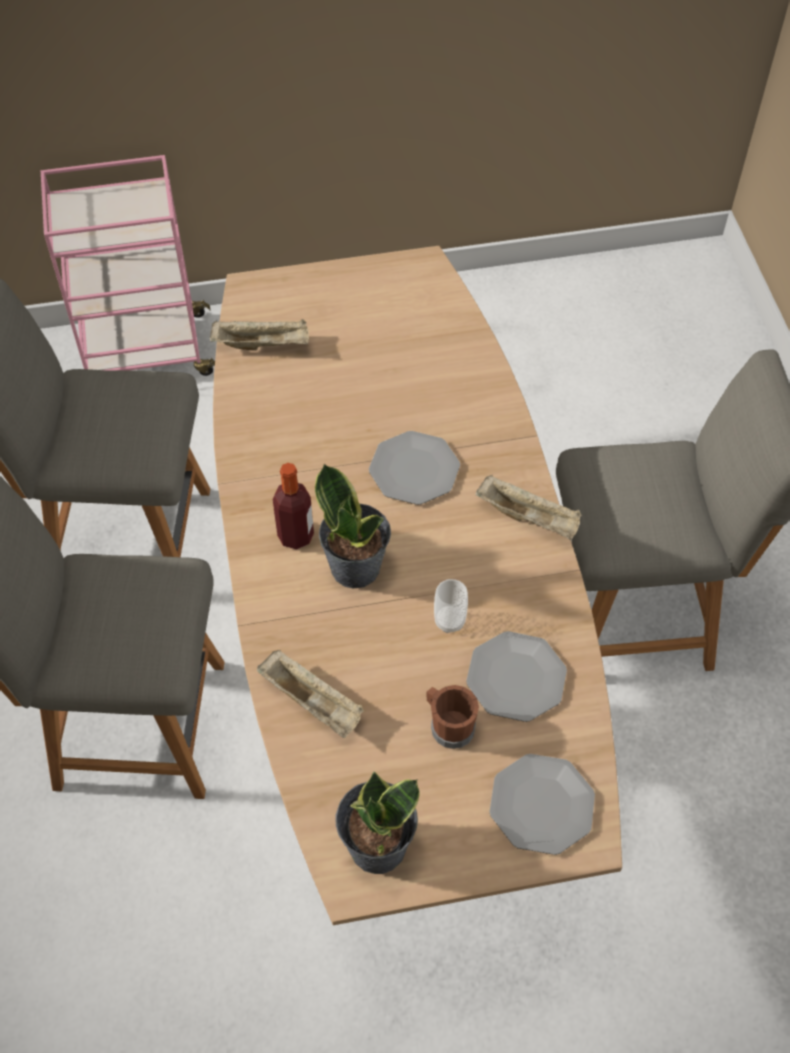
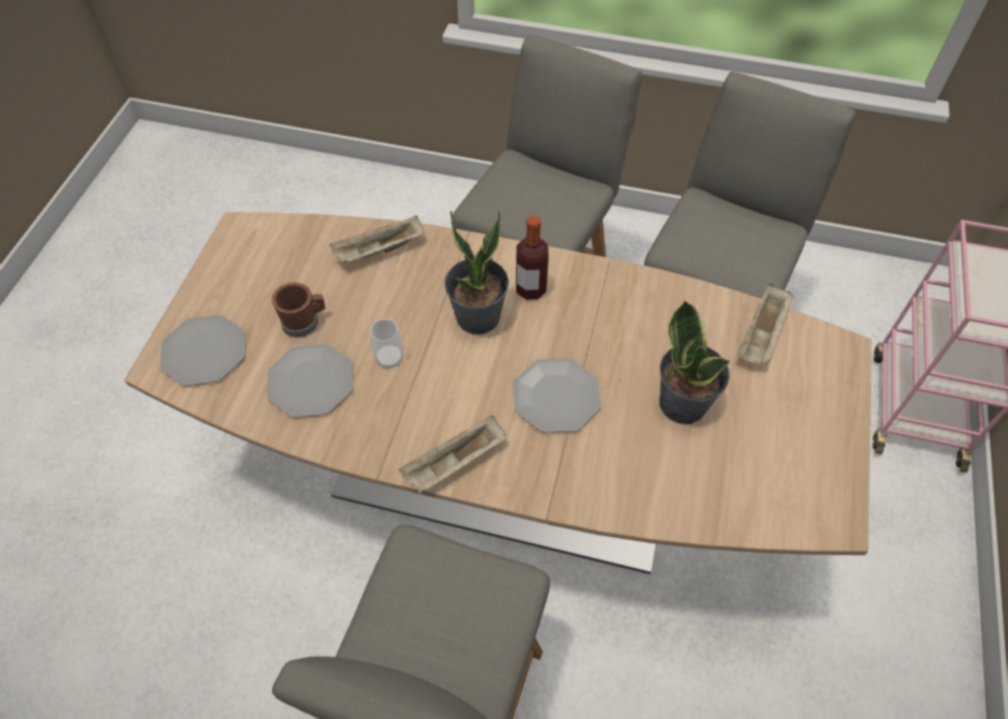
camera: 115 degrees right, 0 degrees up
(376, 845) = (252, 249): potted plant -> potted plant (683, 403)

